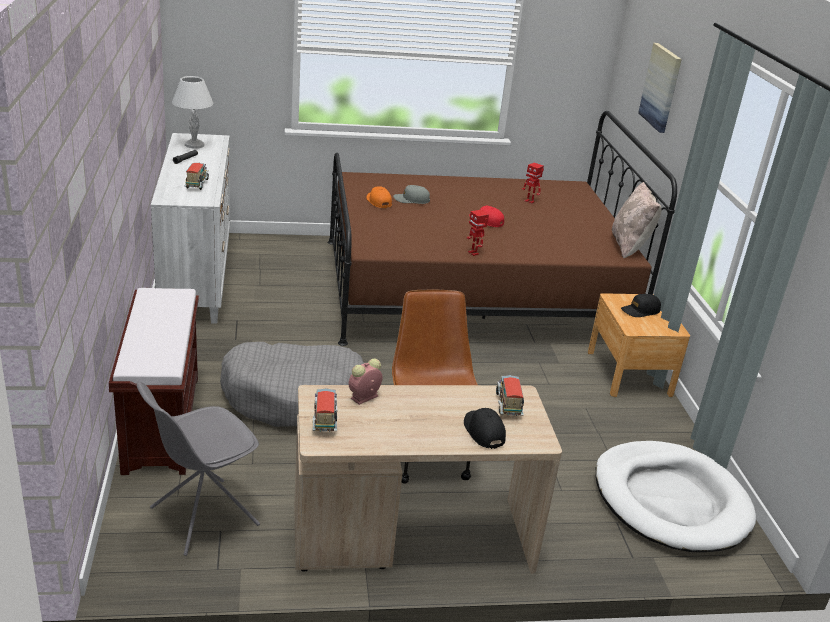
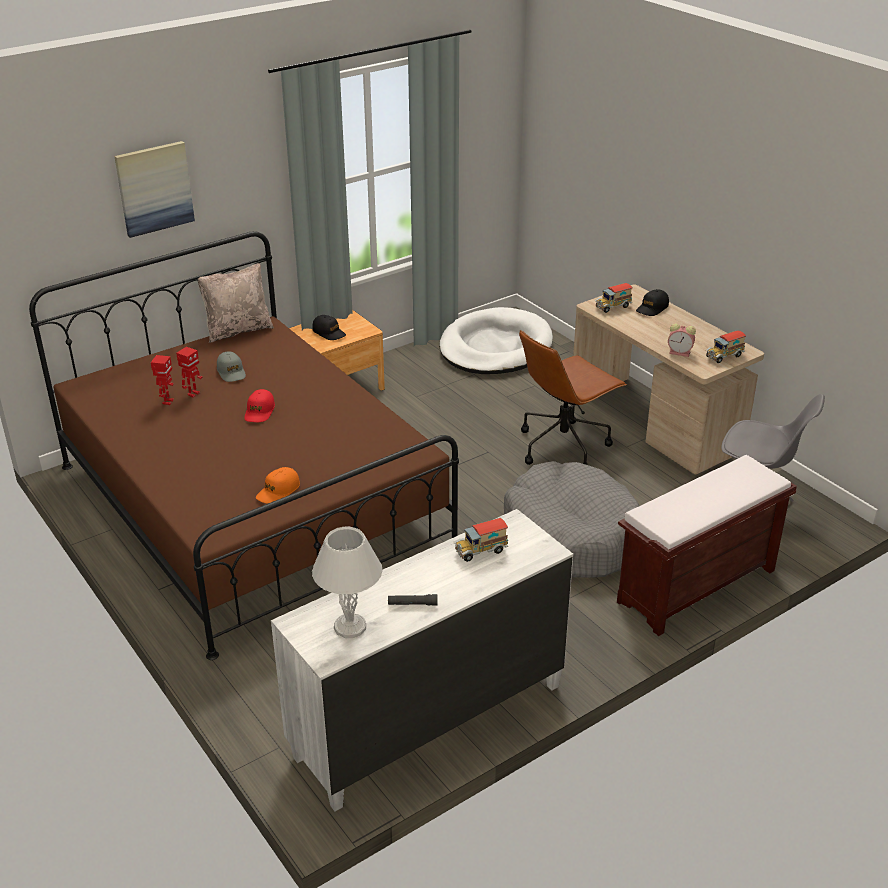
camera: 115 degrees left, 5 degrees up
(411, 200) = (247, 472): grey cap -> grey cap (231, 372)
(474, 253) = (353, 398): toy robot -> toy robot (193, 394)

